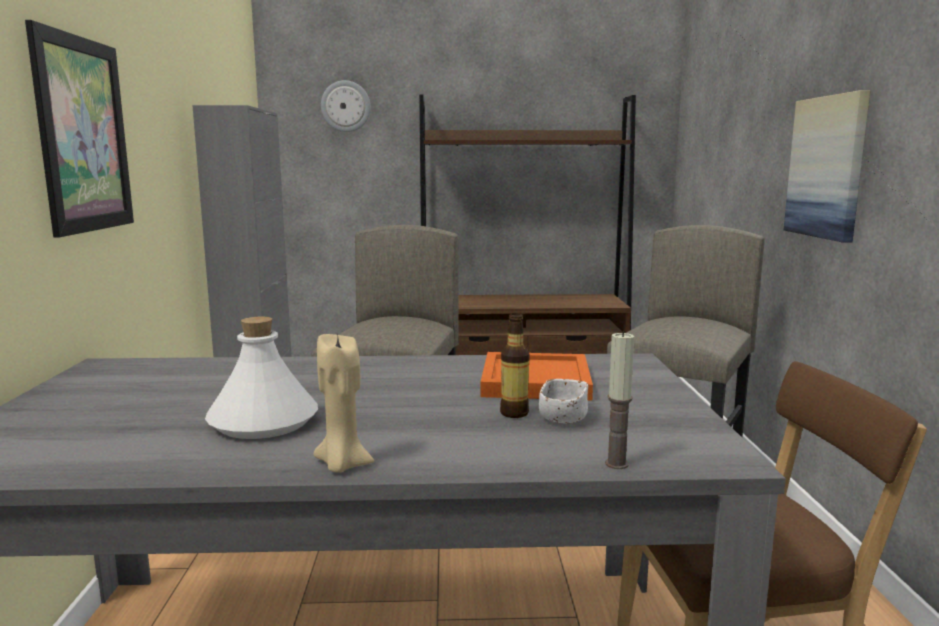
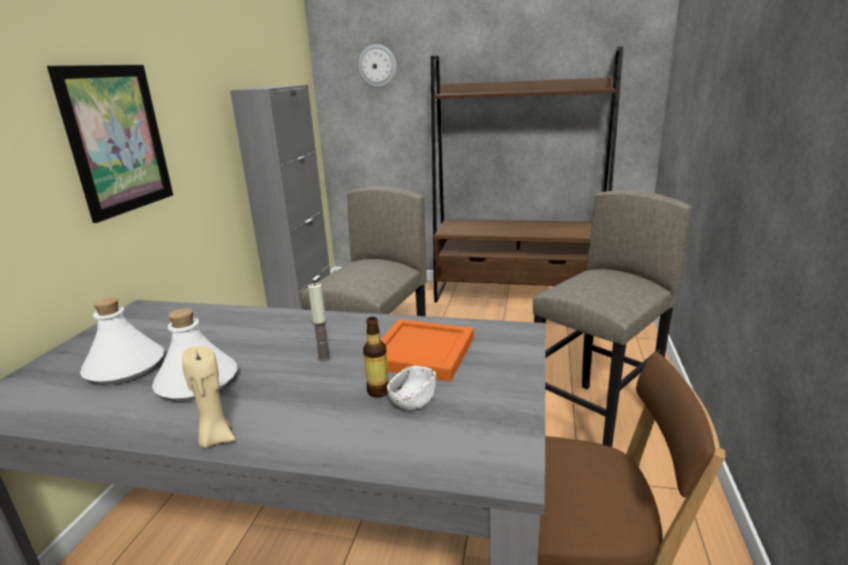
camera: 15 degrees right, 10 degrees up
(137, 417) = (124, 368): none -> white bottle
(616, 464) = (414, 465): candle -> candle (324, 358)
(827, 167) = (755, 145): picture -> none

